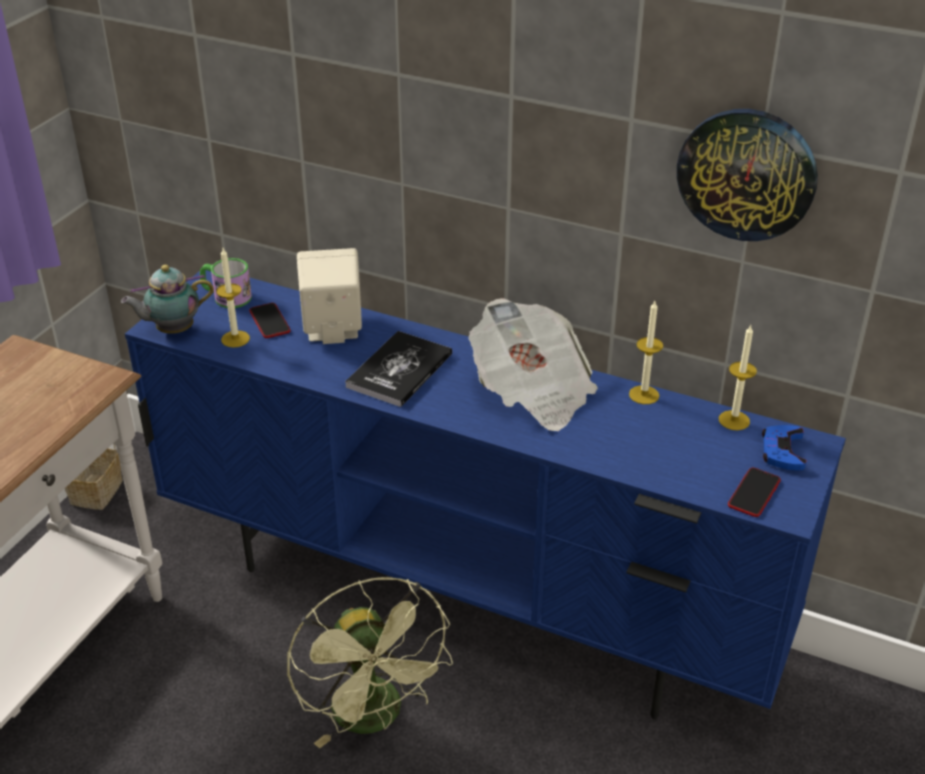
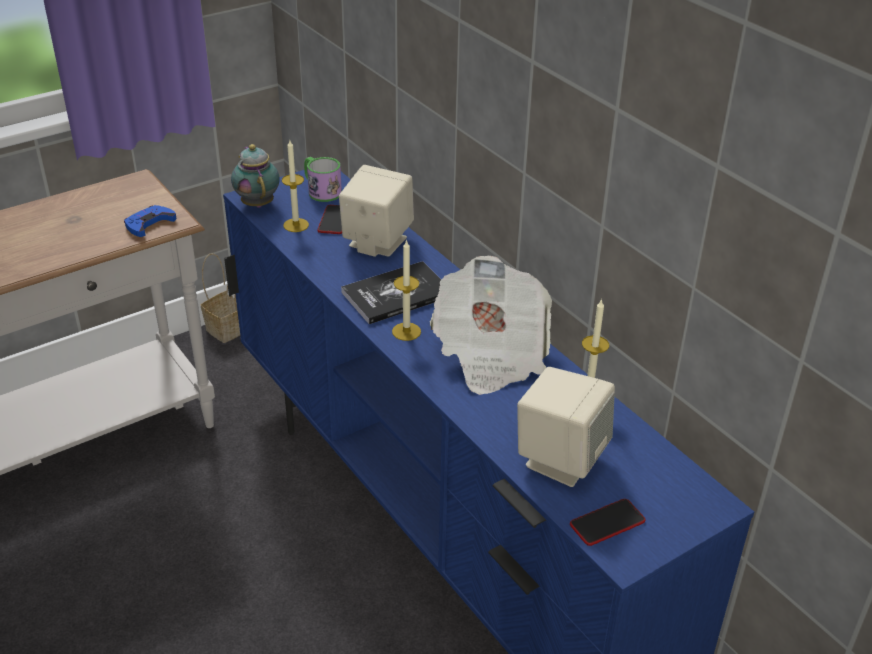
camera: 30 degrees right, 0 degrees up
(172, 330) = (257, 203): teapot -> teapot turned 60 degrees clockwise
(375, 718) = (291, 593): green fan -> none
(672, 457) = (560, 458): none -> beige speaker
(734, 420) = (653, 449): candle -> candle (406, 331)
(747, 174) = (699, 193): wall clock -> none
(782, 451) = (674, 497): blue game controller -> blue game controller (149, 224)

